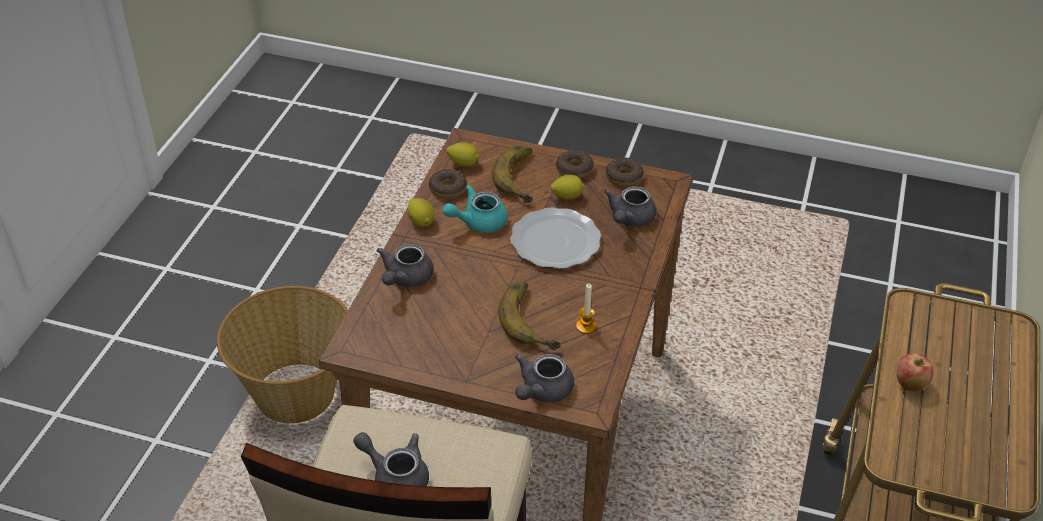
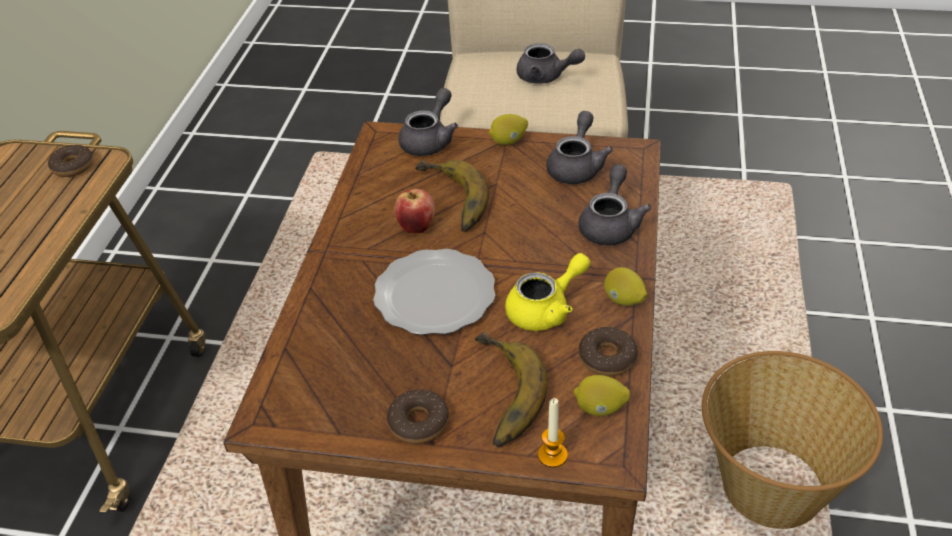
camera: 175 degrees right, 0 degrees up
(477, 222) = (546, 309): turquoise teapot -> yellow teapot
(567, 197) = (426, 368): lemon -> lemon (508, 141)
(586, 326) = (389, 201): candle -> candle (552, 455)
(624, 177) = (337, 418): donut -> donut (73, 166)
(629, 219) = (333, 342): grey teapot -> grey teapot (576, 166)
(910, 385) = (46, 227): apple -> apple (417, 227)

